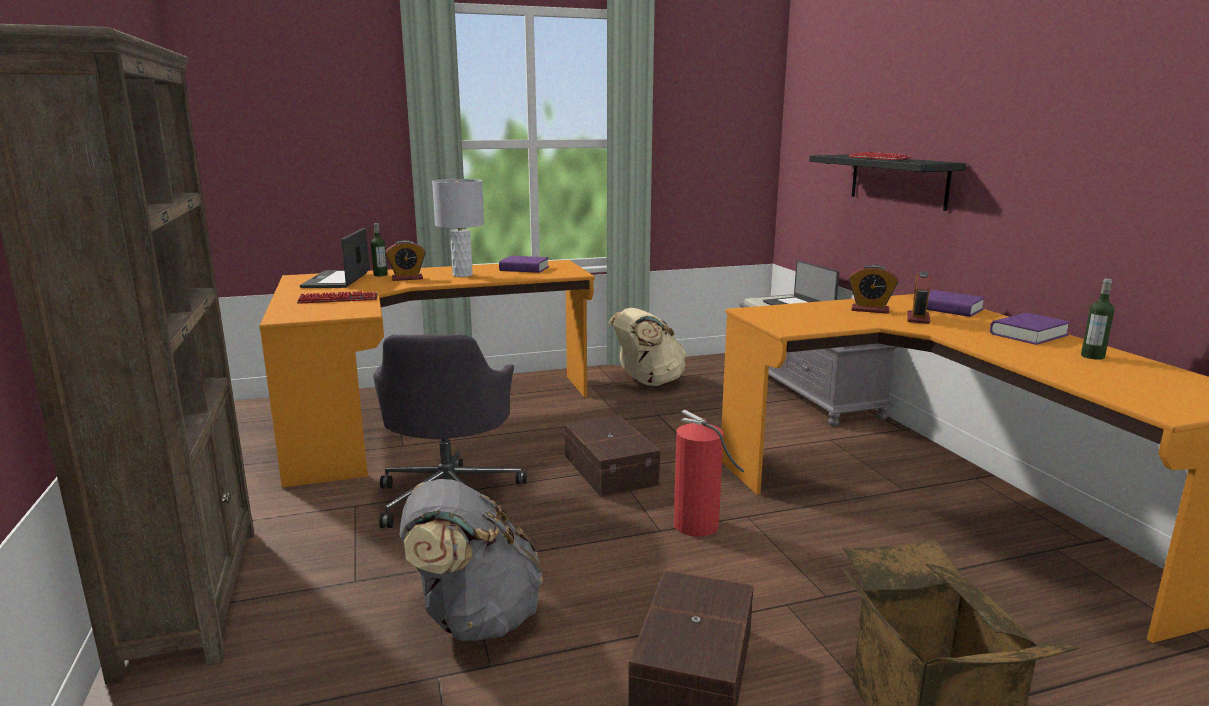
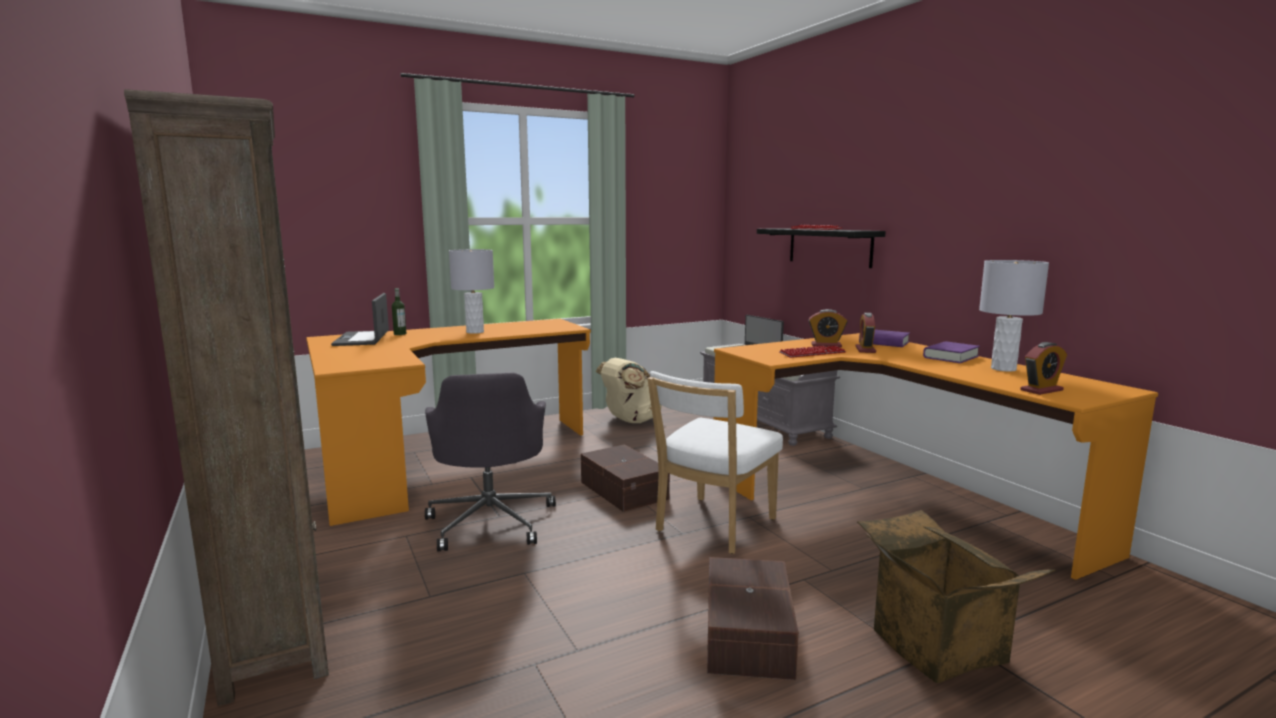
camera: 10 degrees left, 5 degrees down
(338, 299) = (375, 353): keyboard -> keyboard (812, 353)
(407, 278) = (426, 336): alarm clock -> alarm clock (1041, 390)
(474, 618) = (549, 615): grey backpack -> none
(524, 269) = (526, 326): purple book -> none
(698, 525) = (712, 527): fire extinguisher -> white chair
(1092, 356) = (1003, 369): bottle -> grey table lamp

